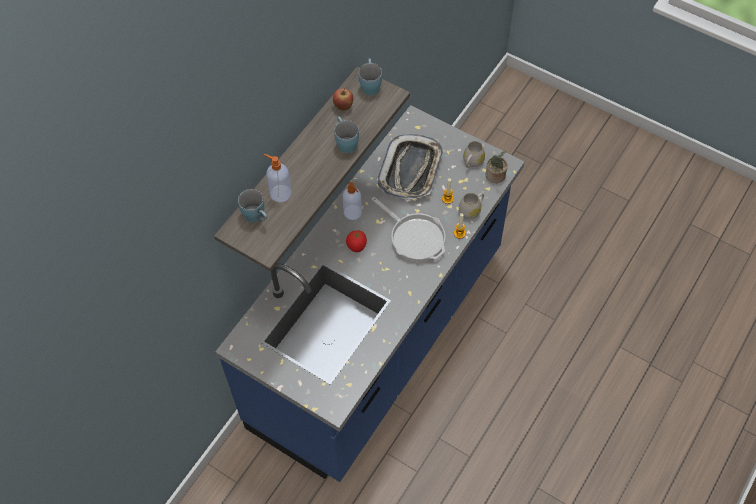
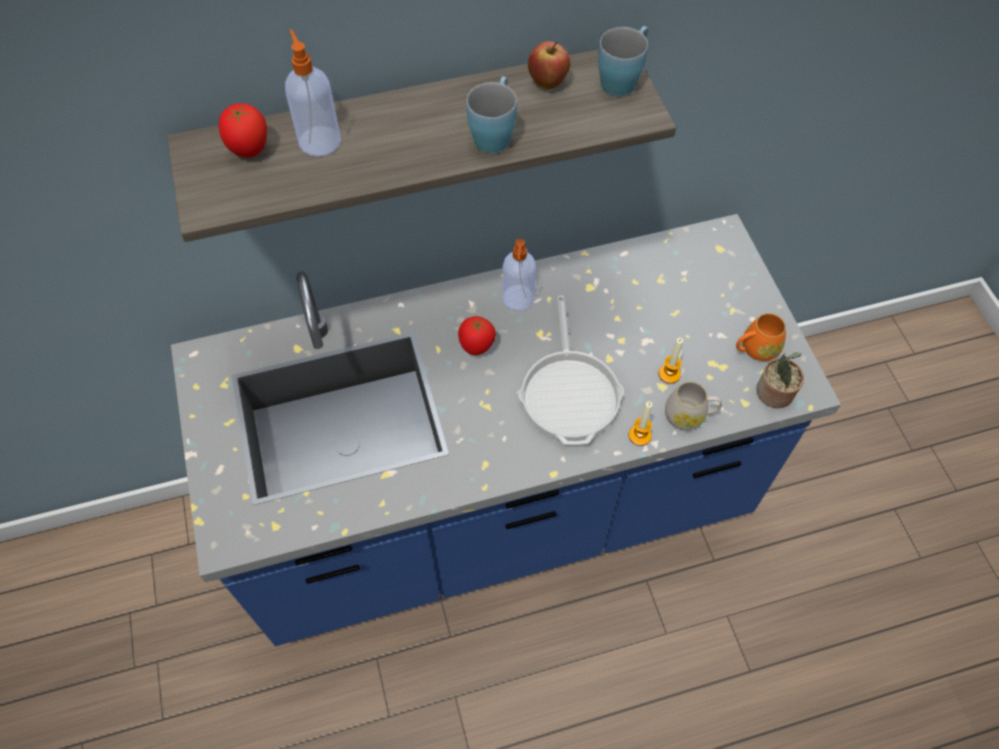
camera: 40 degrees right, 0 degrees up
(257, 217) = (249, 151): blue mug -> tomato
(411, 170) = (653, 299): tray -> none
(472, 162) = (755, 349): white mug -> orange mug

